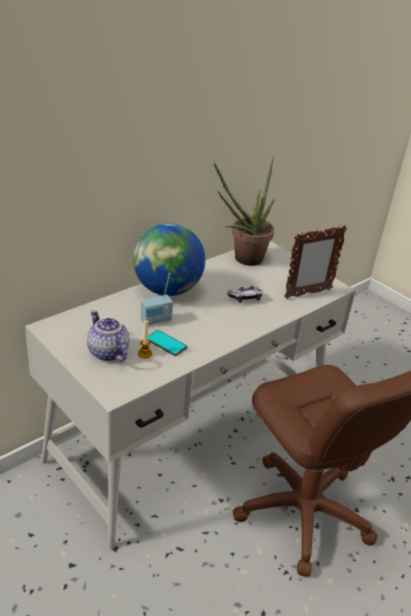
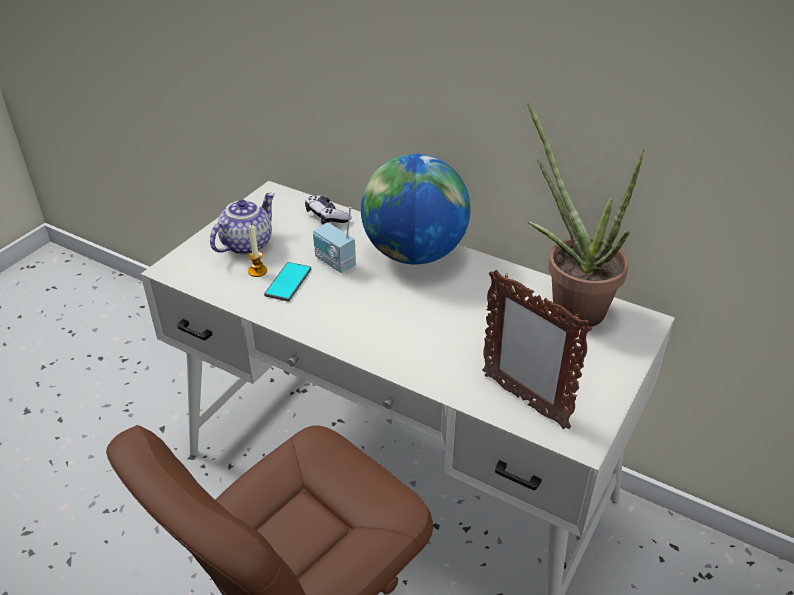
camera: 75 degrees right, 5 degrees up
(245, 298) = (450, 330): game controller -> game controller (327, 216)

